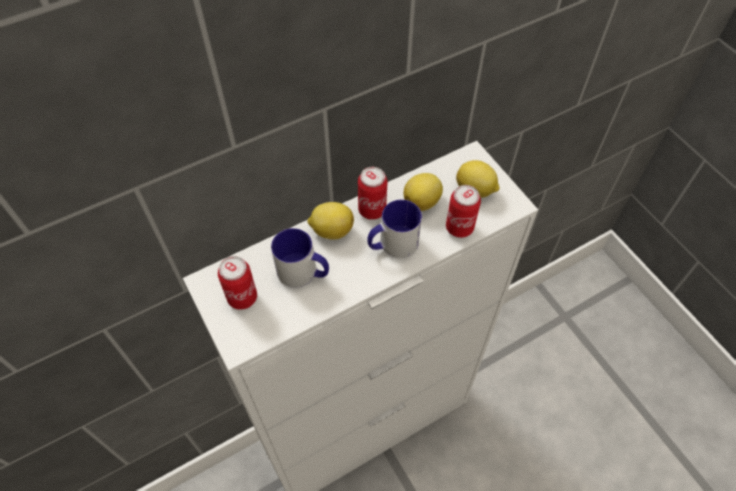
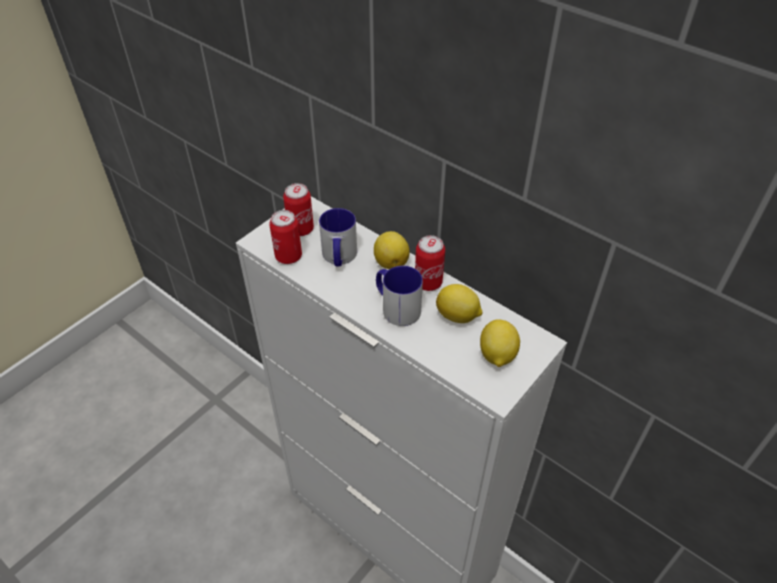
camera: 70 degrees right, 10 degrees down
(459, 227) = (442, 353): can -> can (288, 256)

